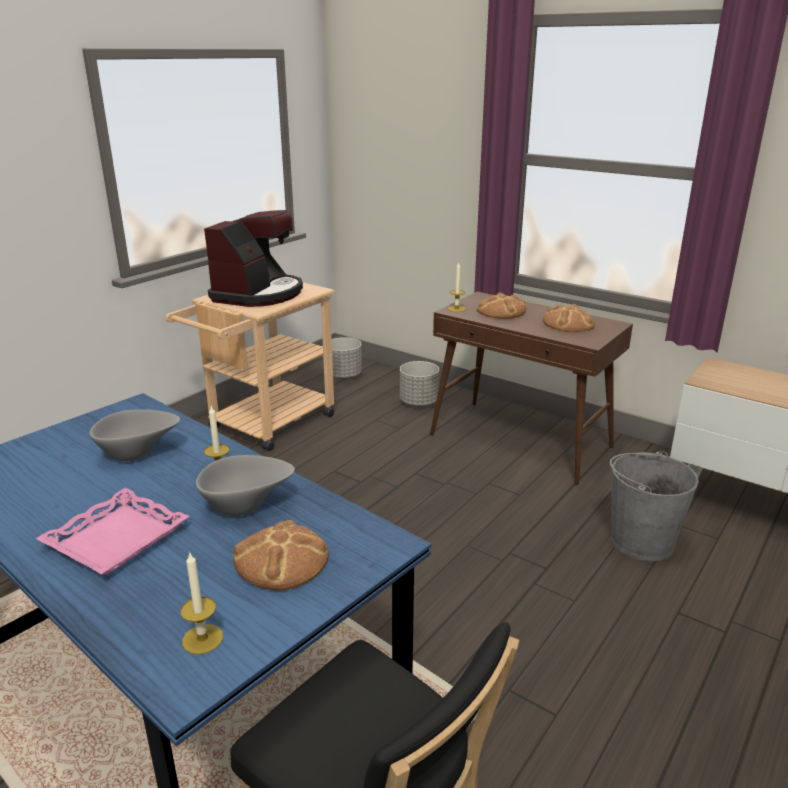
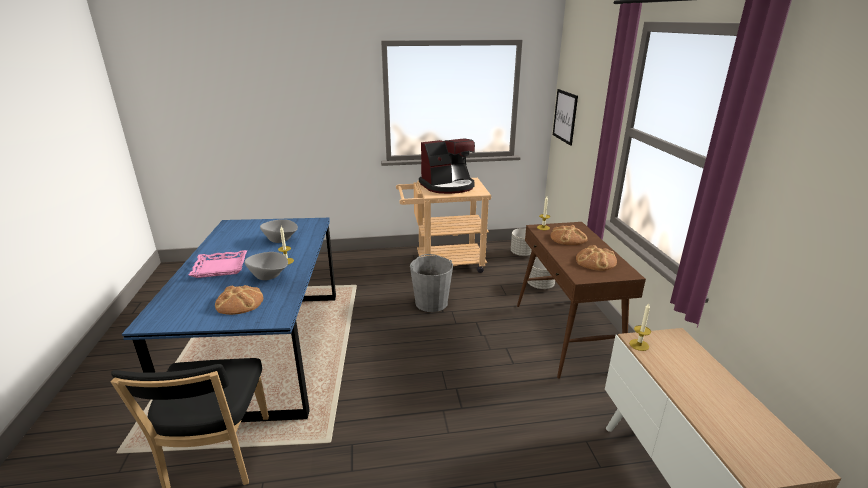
camera: 45 degrees right, 0 degrees up
(202, 639) = (175, 313): candle -> candle (639, 345)
(364, 161) = (565, 116): none -> picture
(641, 541) = (542, 432): grey bucket -> grey bucket (431, 302)

